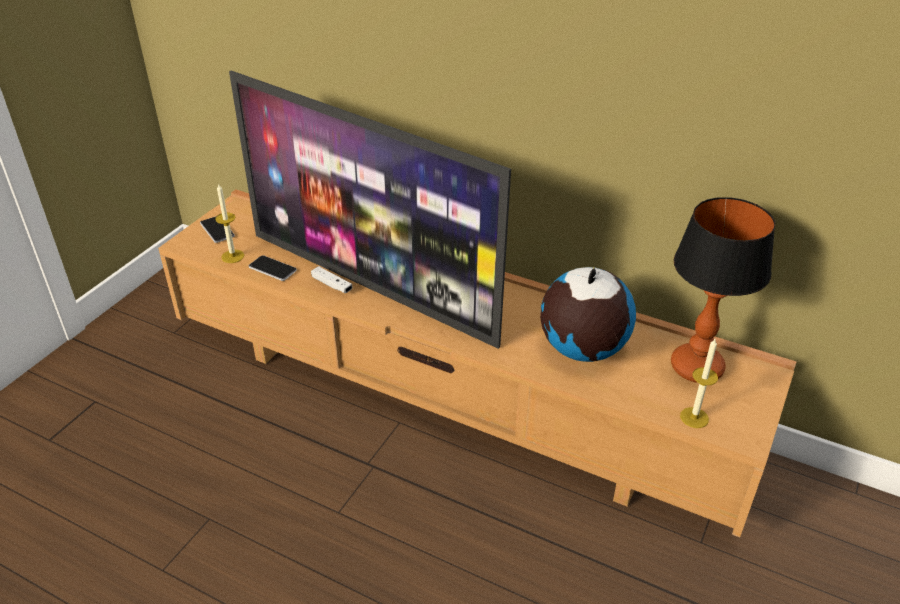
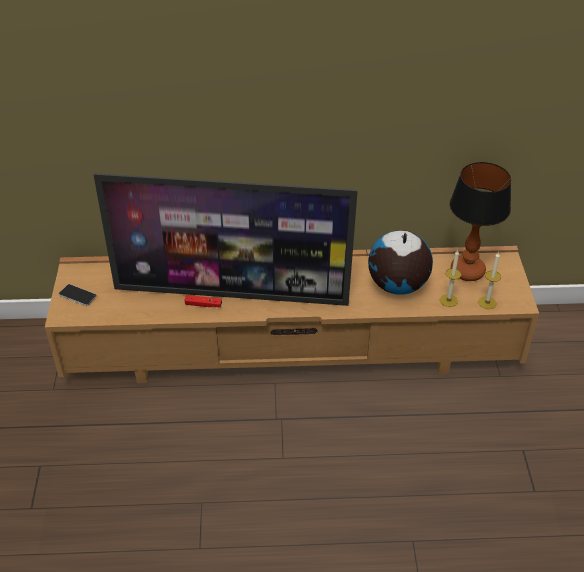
camera: 30 degrees left, 5 degrees up
(232, 256) = (110, 311): candle -> candle (448, 300)
(272, 269) = (150, 309): phone -> none
(332, 285) = (203, 305): white game controller -> red game controller

